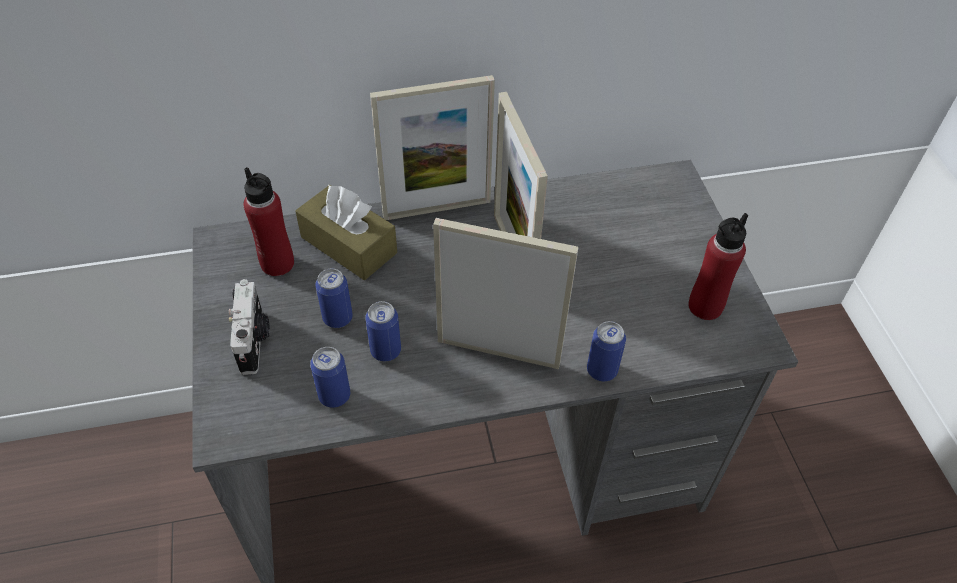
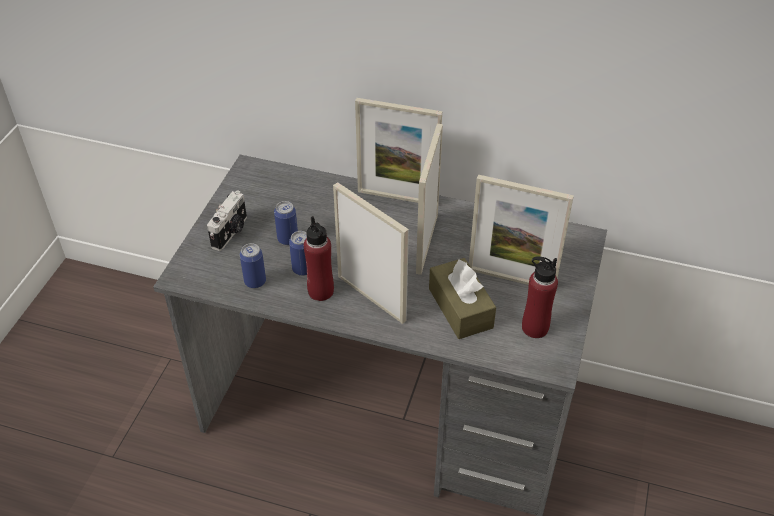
camera: 30 degrees right, 5 degrees down
(277, 263) = (274, 193): red bottle -> red bottle (320, 291)
(349, 245) = (325, 198): brown tissue box -> brown tissue box (460, 308)
(602, 370) = (430, 336): can -> none
(637, 257) = (511, 278): none -> picture frame

